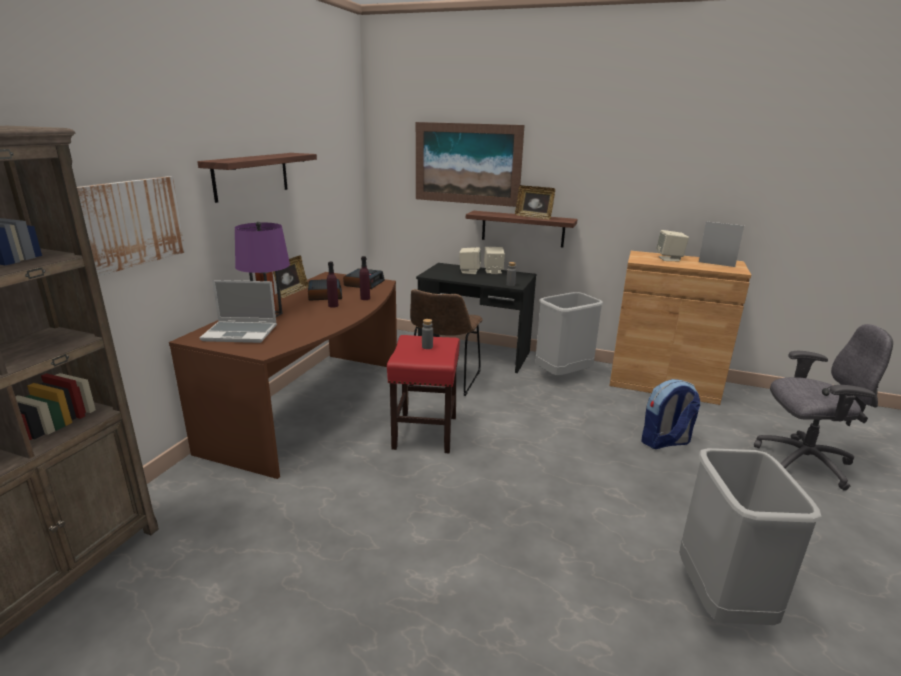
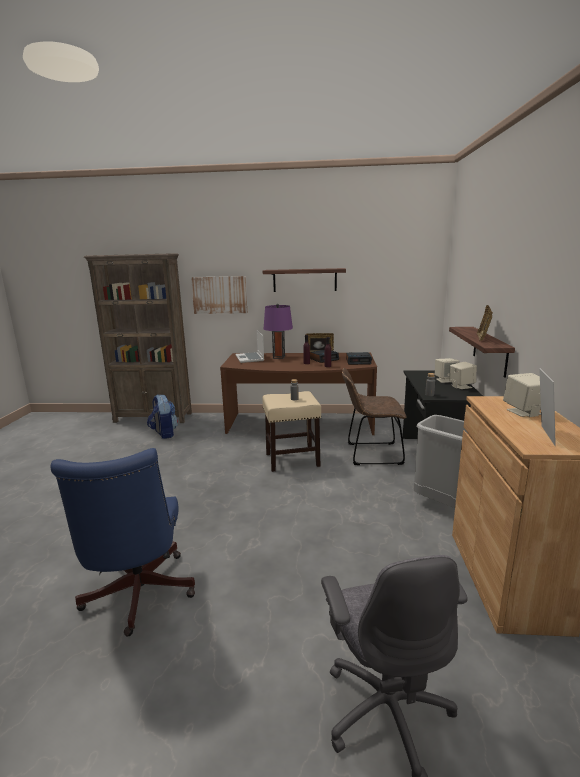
camera: 75 degrees right, 5 degrees down
(425, 433) = (291, 460): red stool -> beige stool
(467, 164) = (475, 282): picture -> none
(665, 442) = (354, 574): backpack -> backpack (164, 433)
(722, 601) = (137, 597): grey trash can -> blue office chair

